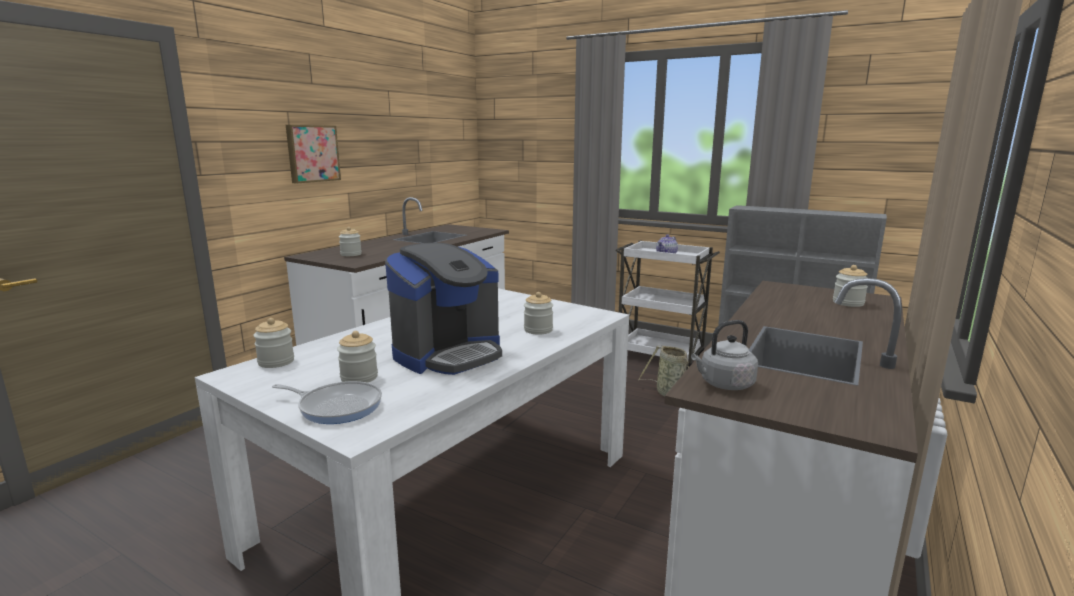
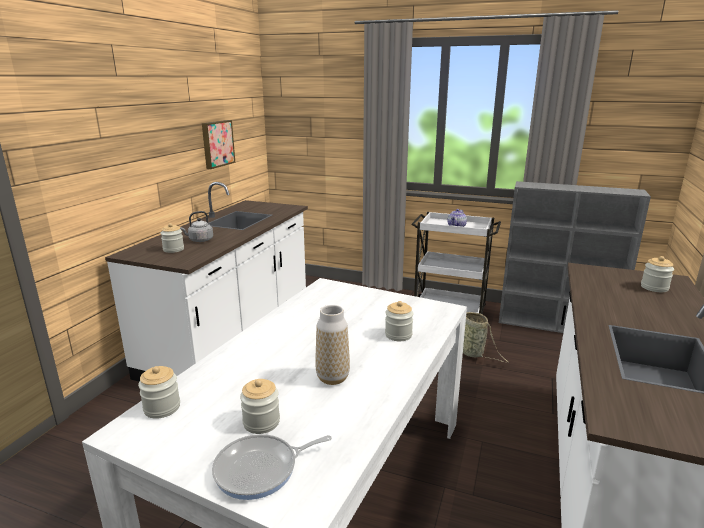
camera: 10 degrees left, 5 degrees up
(312, 153) = (122, 148): picture -> picture (217, 143)
(337, 406) = (261, 469): frying pan -> frying pan turned 150 degrees clockwise
(448, 354) = (332, 378): coffee machine -> vase
(724, 384) = (628, 411): grey kettle -> grey kettle (199, 240)

